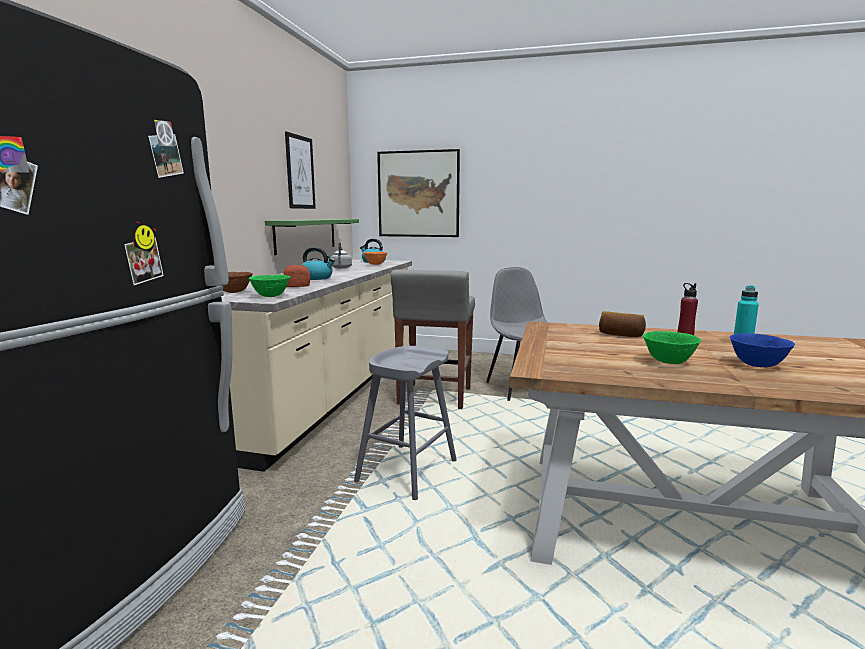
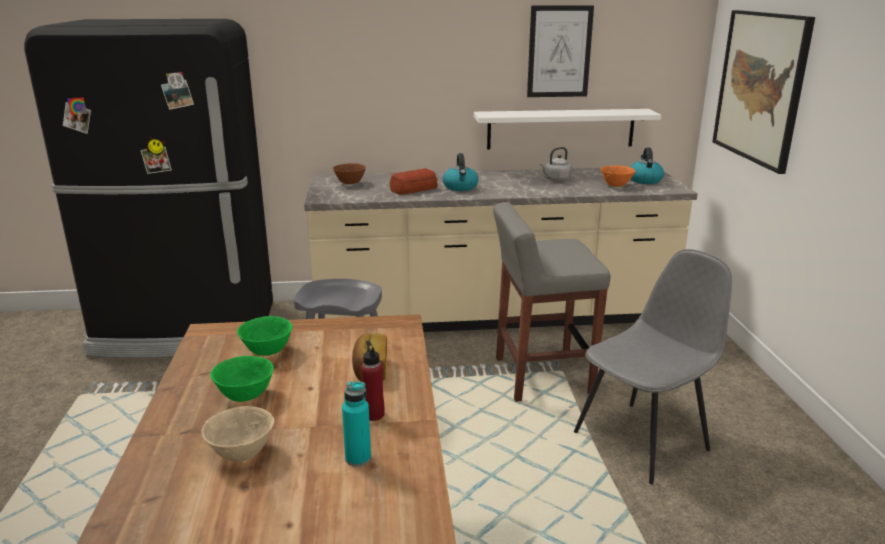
camera: 70 degrees right, 10 degrees up
(271, 296) = (336, 196): green bowl -> green bowl (267, 352)
(306, 235) = (561, 129): green shelf -> white shelf
(757, 366) = (241, 453): blue bowl -> beige bowl

